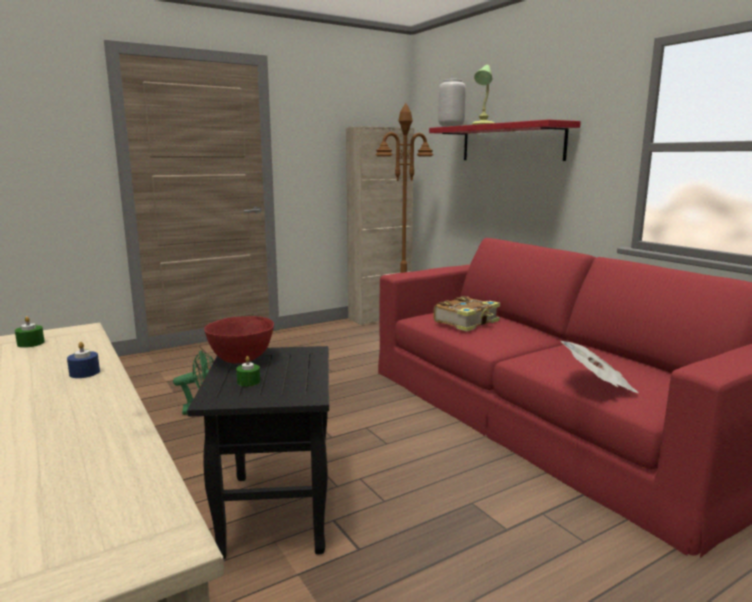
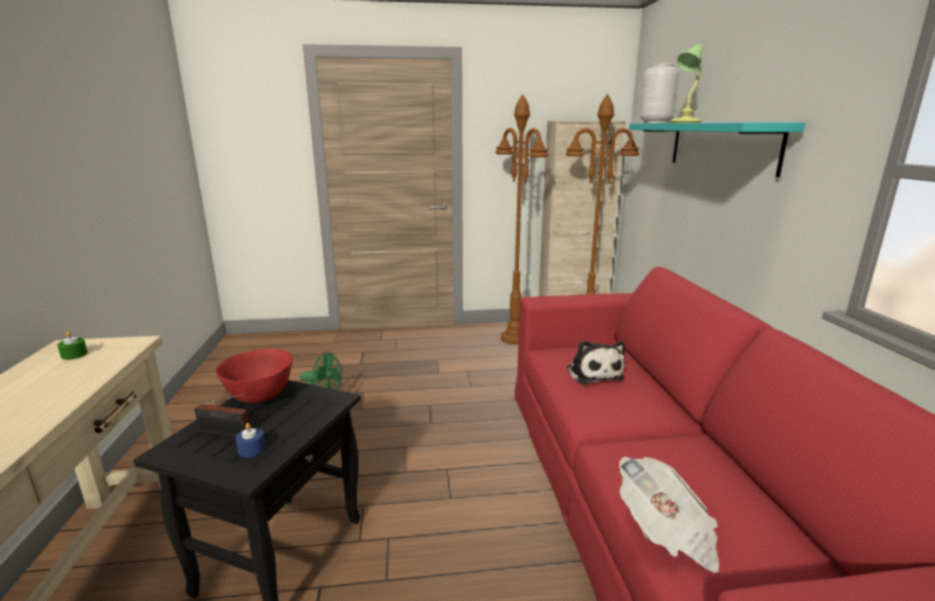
camera: 25 degrees right, 5 degrees up
(84, 373) = (39, 409): blue candle -> blue candle (251, 449)
(248, 382) = (226, 432): green candle -> radio
(339, 333) = (514, 338): none -> brown floor lamp
(467, 322) = (593, 372): book -> plush toy
(511, 143) = (721, 146): red shelf -> turquoise shelf

